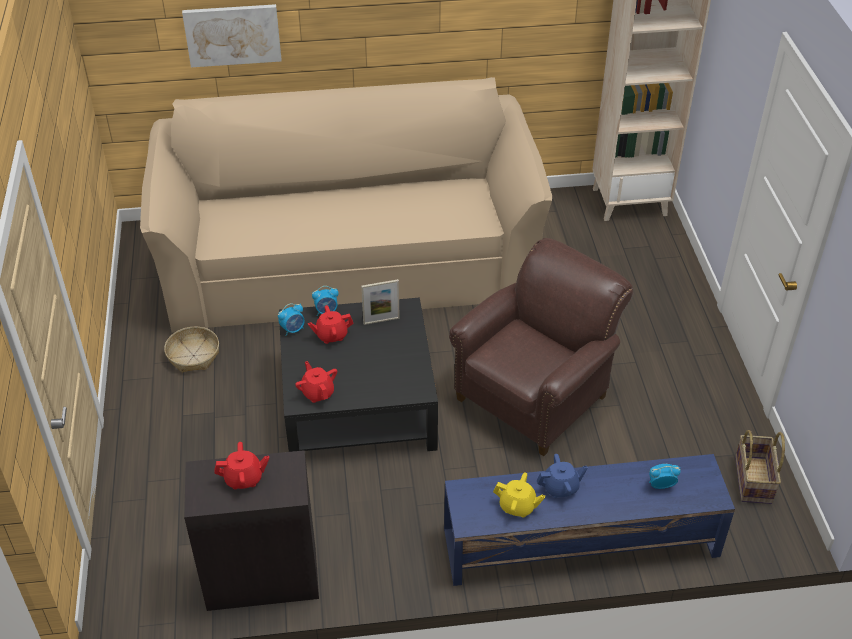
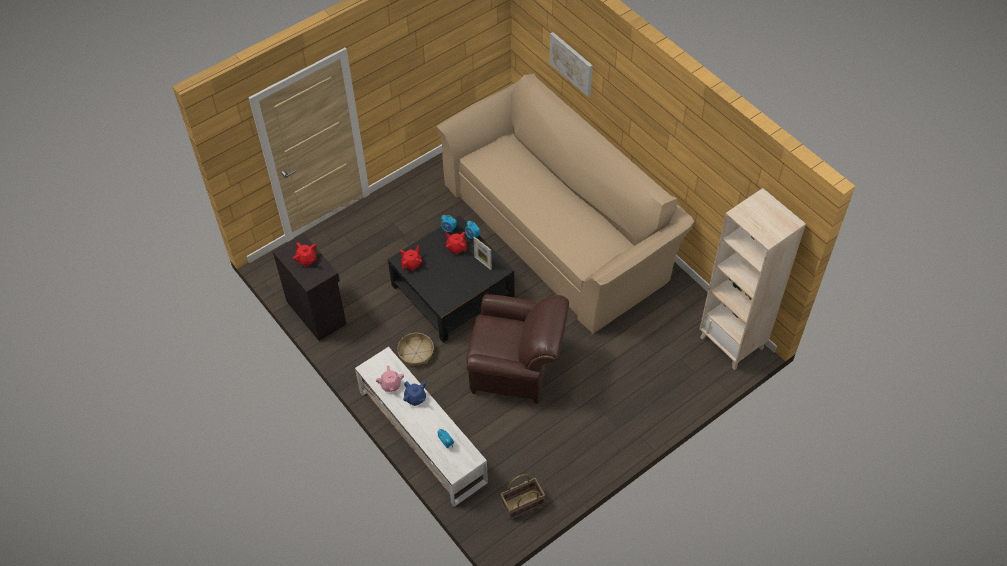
camera: 60 degrees right, 10 degrees up
(193, 356) = (435, 203): basket -> basket (416, 353)
(517, 506) = (391, 385): yellow teapot -> pink teapot
(579, 542) = (422, 435): blue tv stand -> white tv stand

